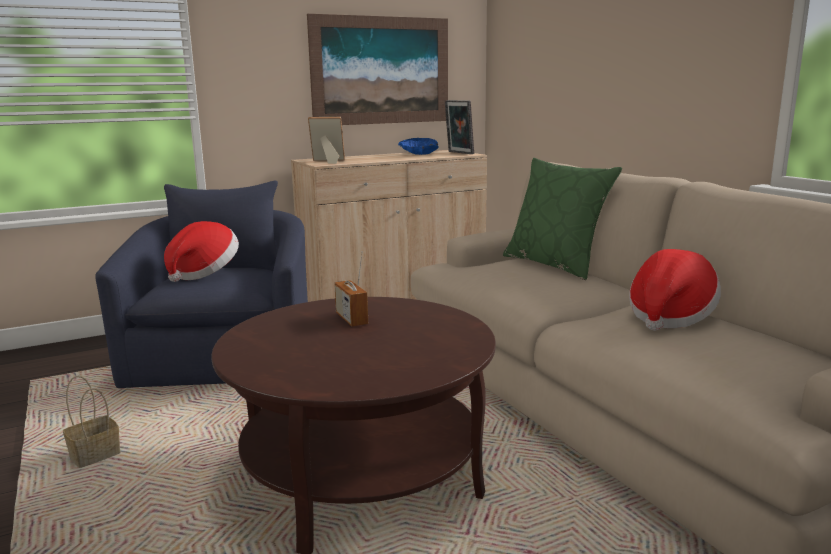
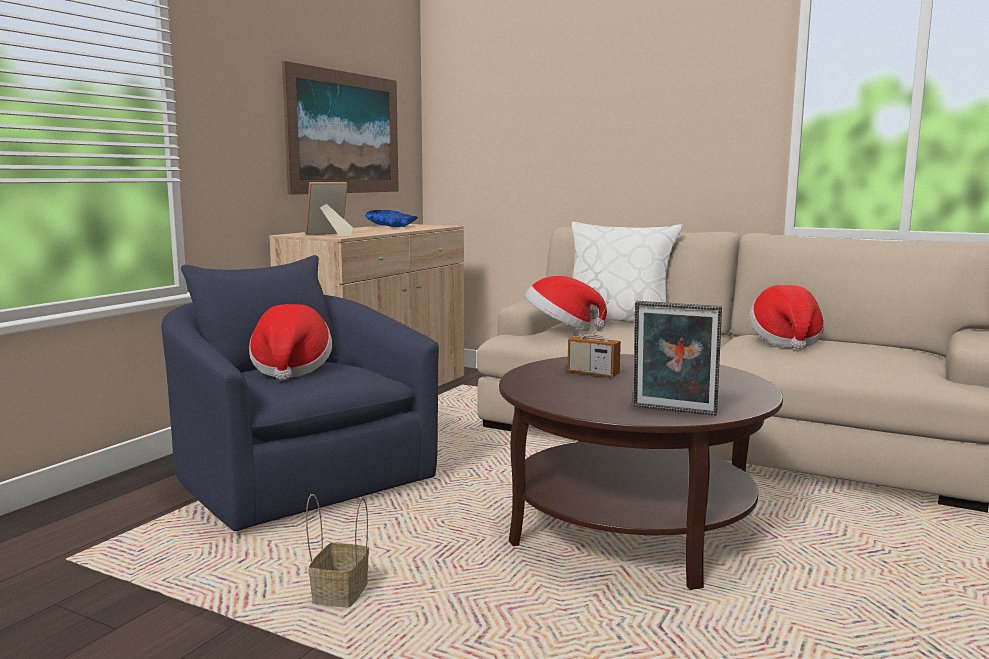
camera: 35 degrees left, 5 degrees down
(459, 153) = (428, 225): picture frame -> picture frame (673, 411)
(481, 265) = (561, 328): none -> hat
(555, 264) = (618, 321): green pillow -> white pillow

